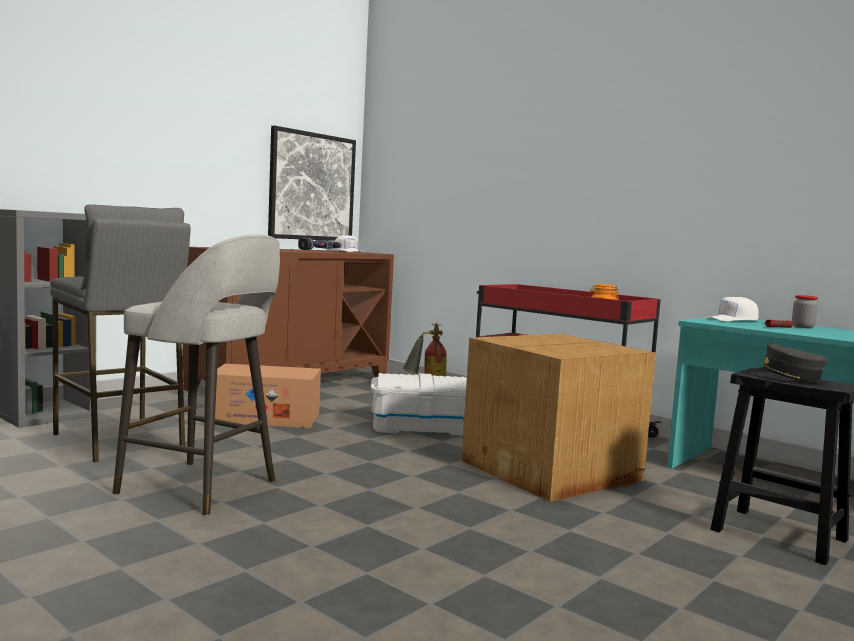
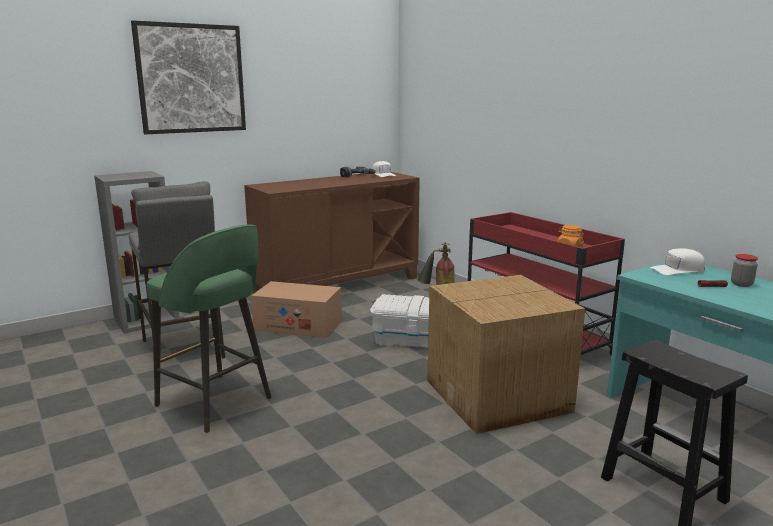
camera: 15 degrees right, 10 degrees up
(201, 488) = (216, 403): grey stool -> green stool
(312, 187) = (352, 121): picture -> picture (191, 79)
(785, 377) = (673, 359): grey cap -> none

